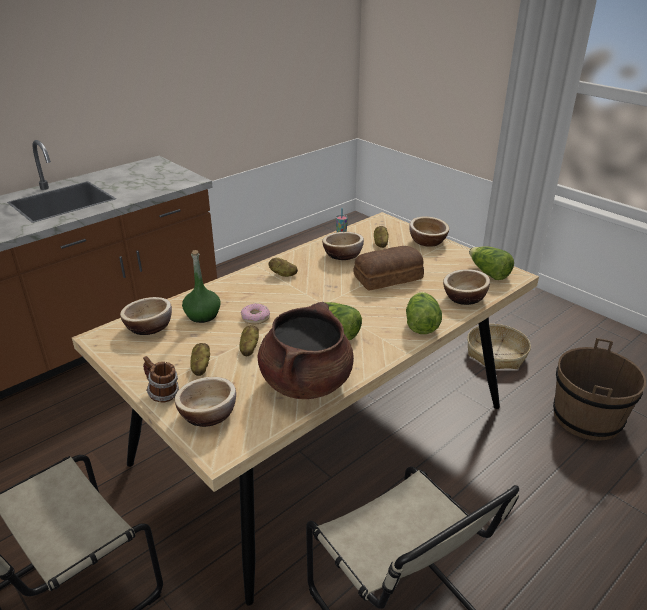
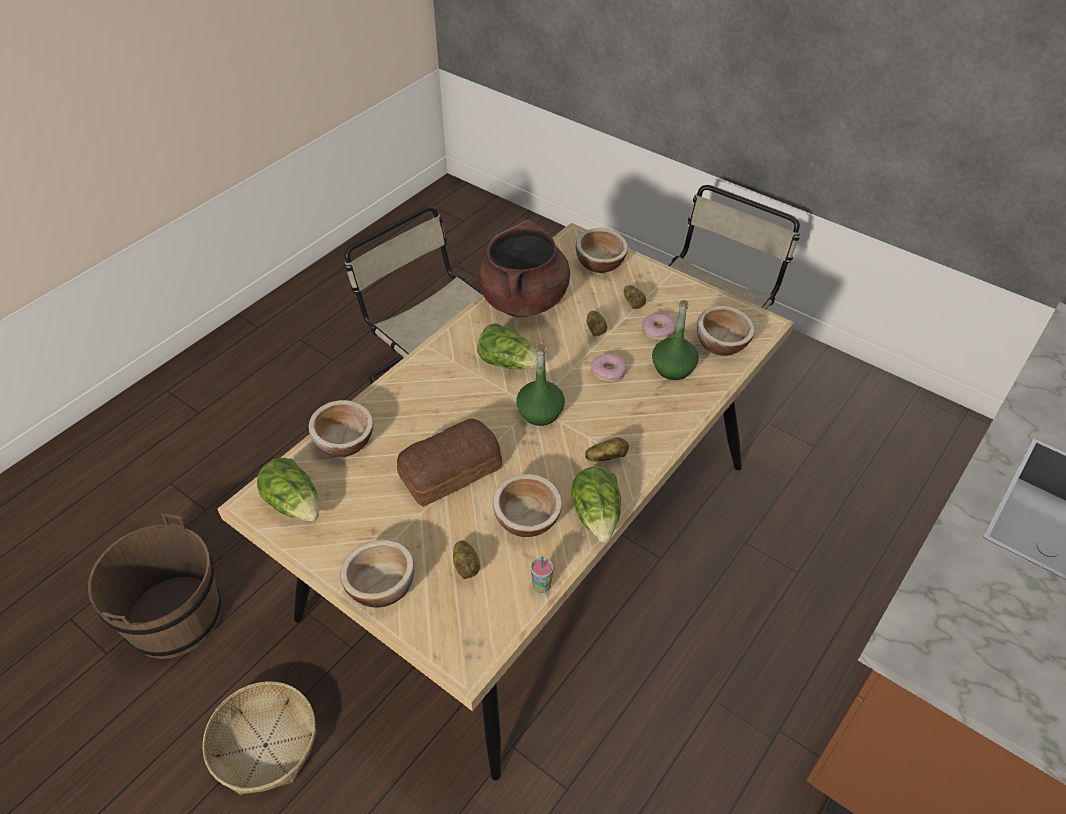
camera: 170 degrees right, 15 degrees up
(162, 394) = (651, 275): mug -> none
(195, 342) = (658, 331): none -> donut
(318, 300) = (540, 412): none -> green bottle
(421, 324) = (407, 388): lettuce -> lettuce (597, 515)

